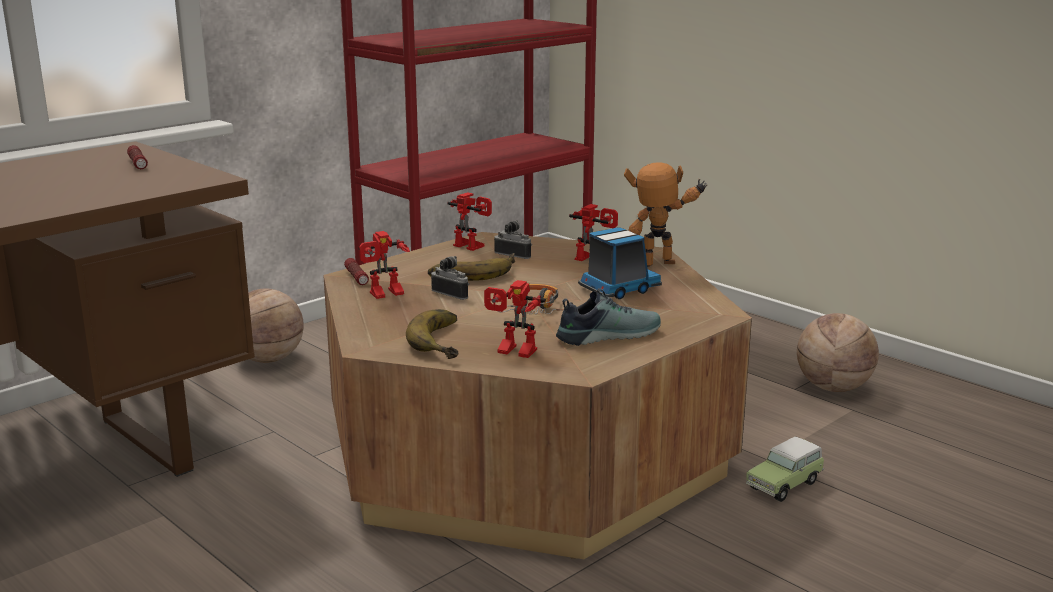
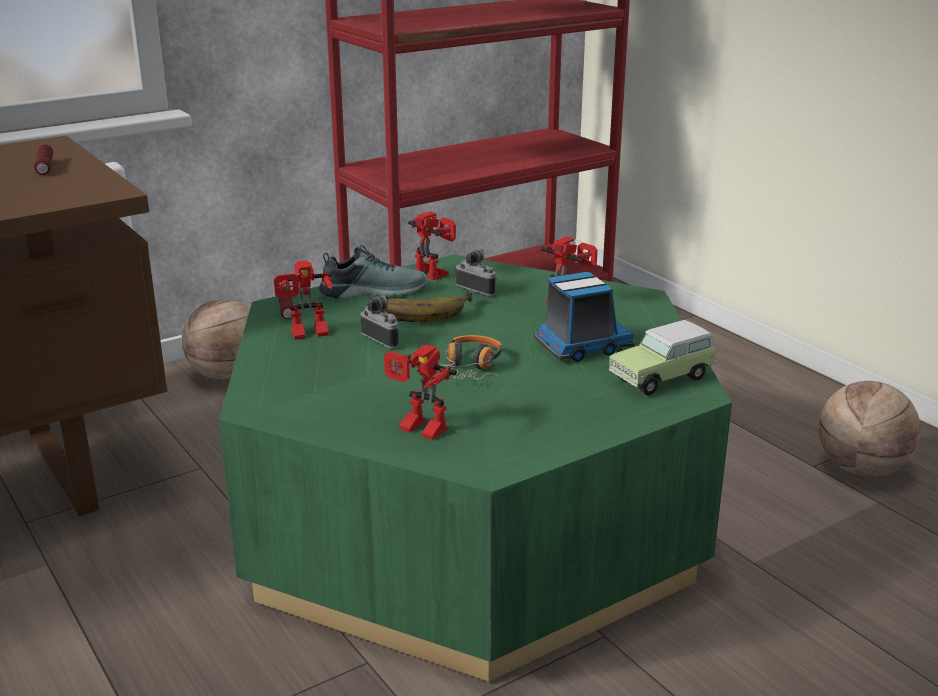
camera: 10 degrees right, 5 degrees up
(447, 340) = (348, 406): banana -> none
(525, 451) = (468, 521): brown coffee table -> green coffee table
(607, 334) = (541, 413): shoe -> shoe (373, 290)
(661, 266) = (646, 317): toy robot -> none
(785, 484) = (766, 601): toy car -> toy car (664, 377)

